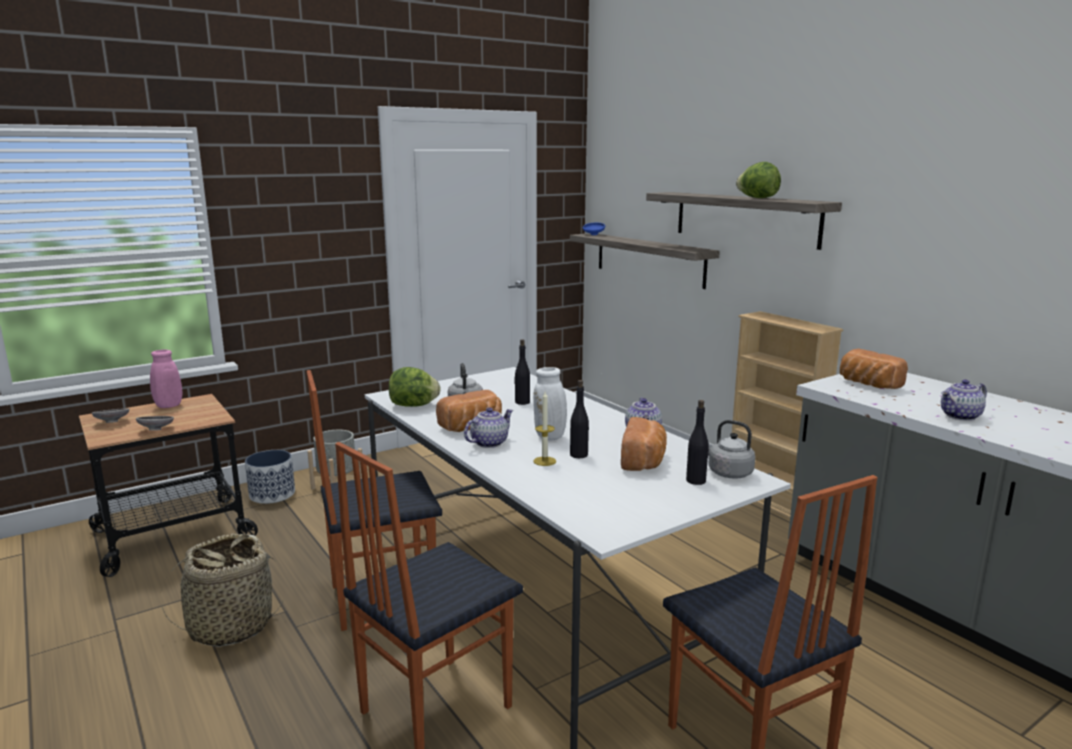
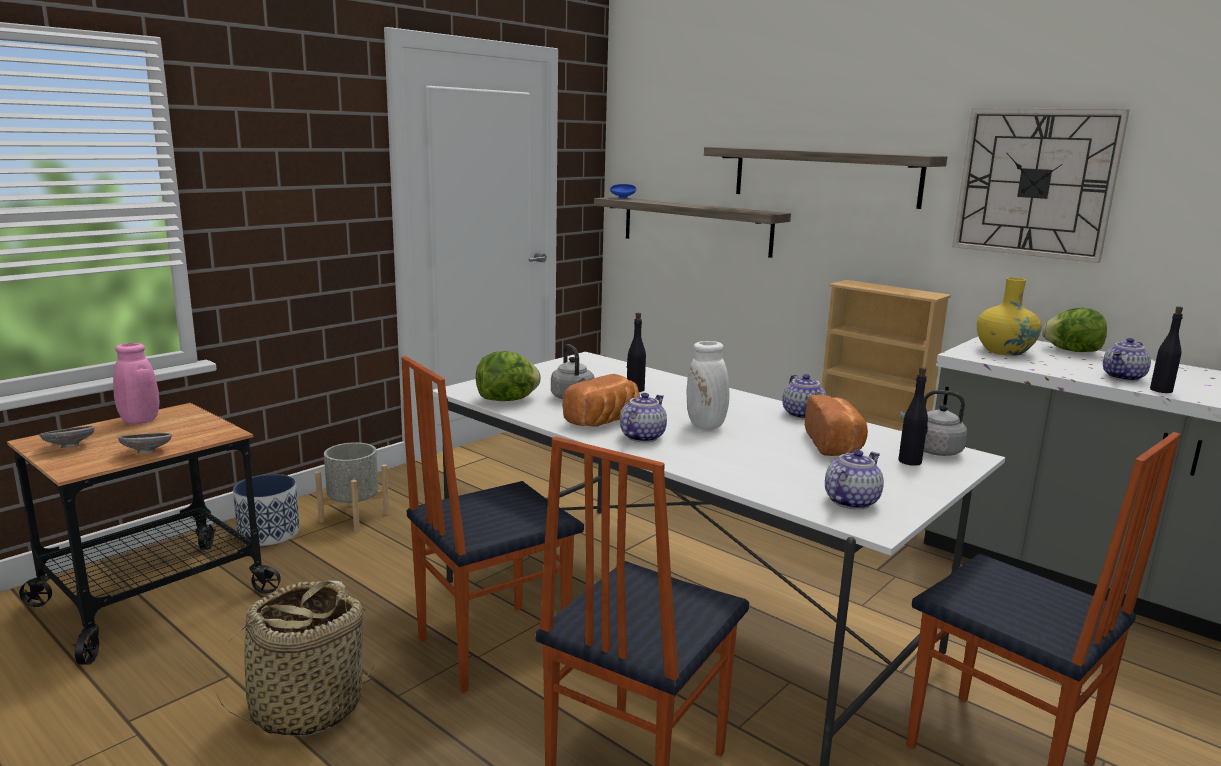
camera: 15 degrees left, 0 degrees up
(544, 461) = (726, 452): candle -> none
(579, 455) = (758, 443): black bottle -> black bottle (1161, 390)
(607, 511) = (850, 501): none -> teapot
(757, 198) = (847, 152): lettuce -> lettuce (1072, 351)
(867, 384) = (1004, 351): bread -> yellow vase
(915, 228) = (1035, 183): none -> wall clock

